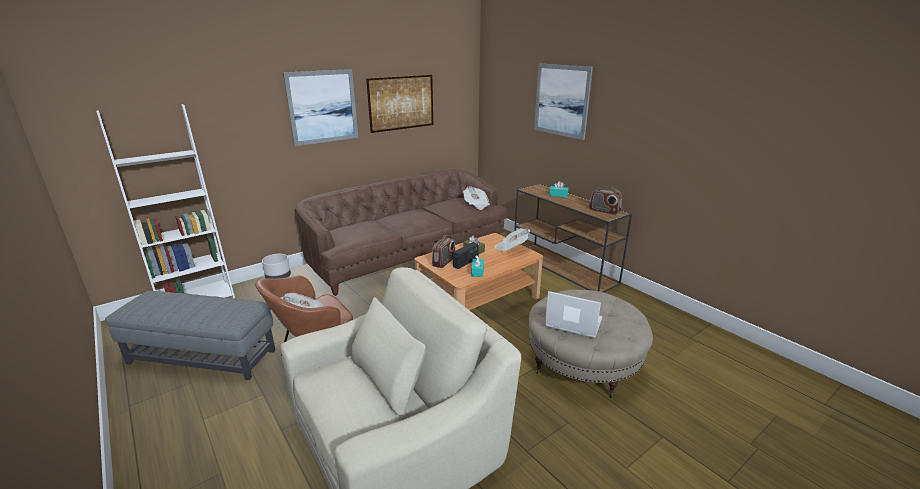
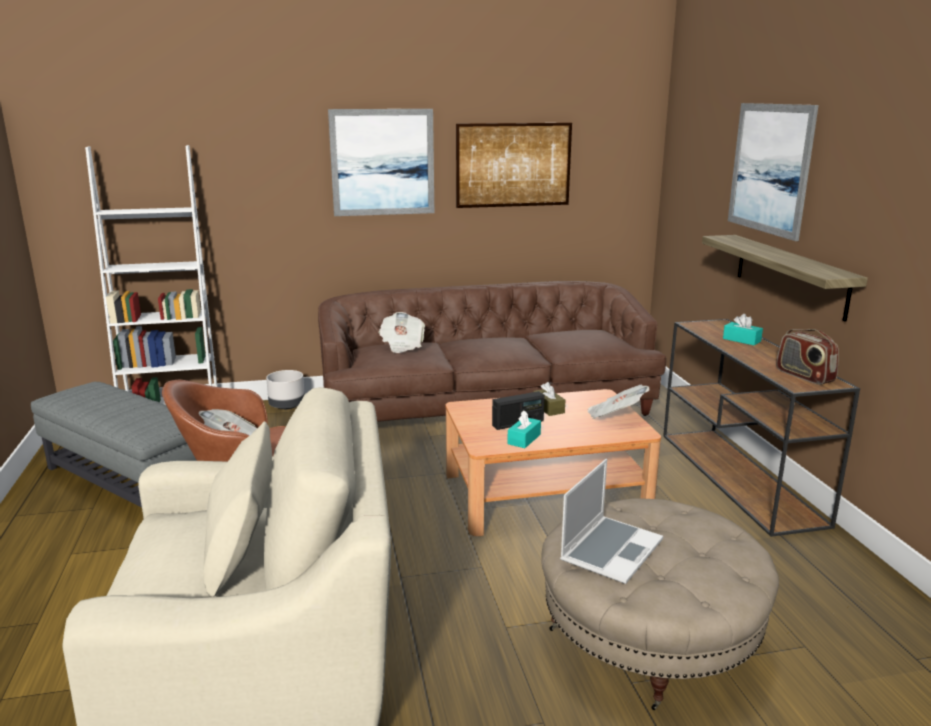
camera: 25 degrees right, 5 degrees down
(444, 262) = (485, 416): radio -> none
(476, 205) = (611, 343): newspaper -> newspaper (402, 345)
(572, 323) = (611, 550): laptop -> laptop turned 75 degrees clockwise
(580, 158) = (790, 275): none -> shelf

